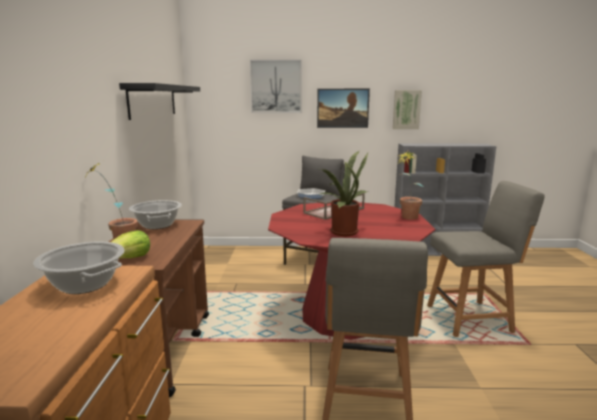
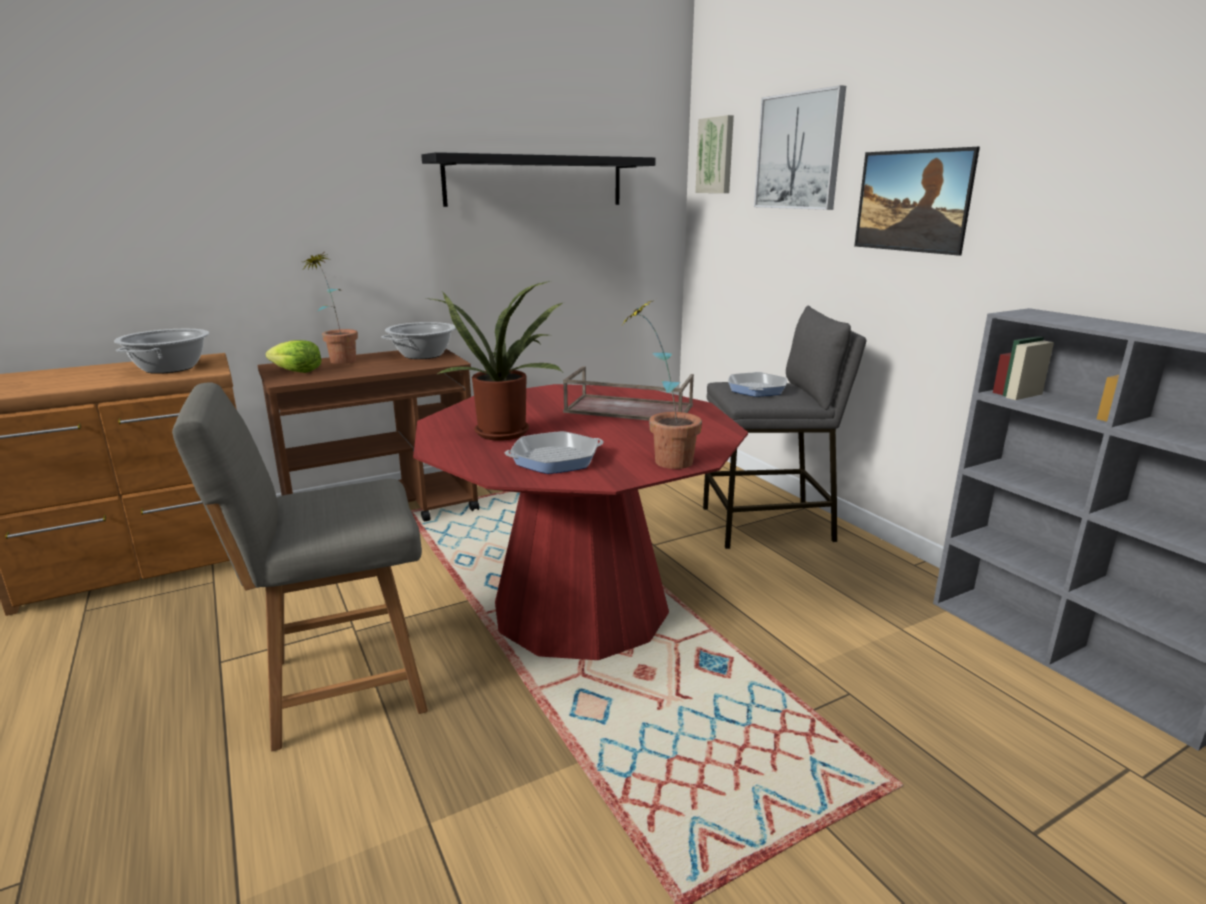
camera: 60 degrees right, 5 degrees up
(391, 230) = (555, 459): none -> frying pan
(406, 109) = (1074, 208): picture -> picture (716, 155)
(471, 318) = (722, 775): grey chair -> none

